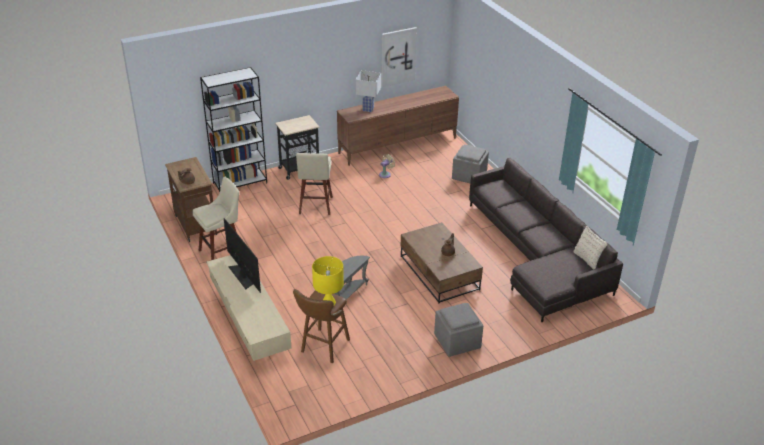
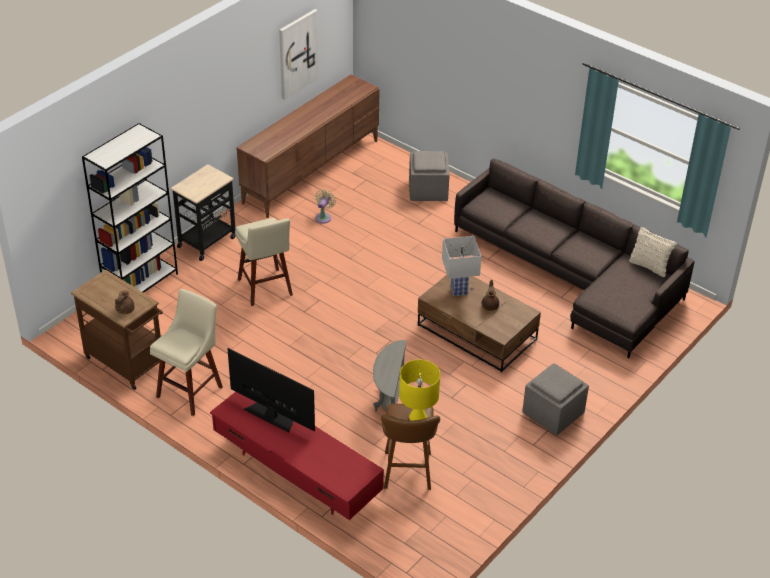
camera: 25 degrees left, 5 degrees up
(248, 325) = (295, 476): beige tv stand -> red tv stand
(368, 109) = (277, 135): white table lamp -> white table lamp (459, 290)

